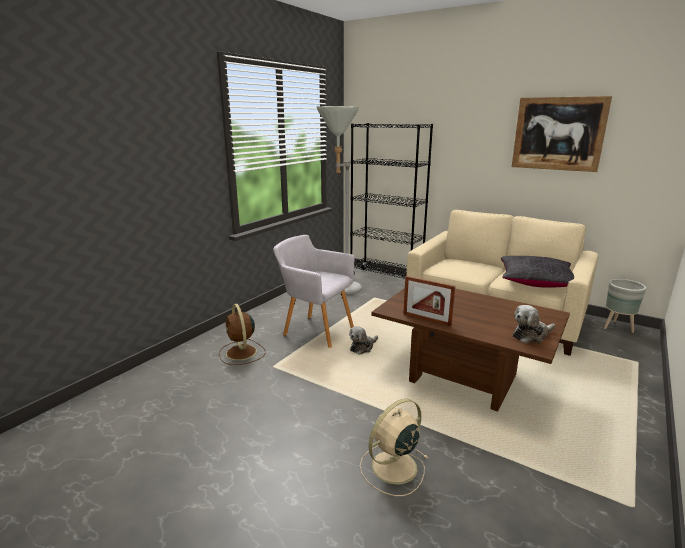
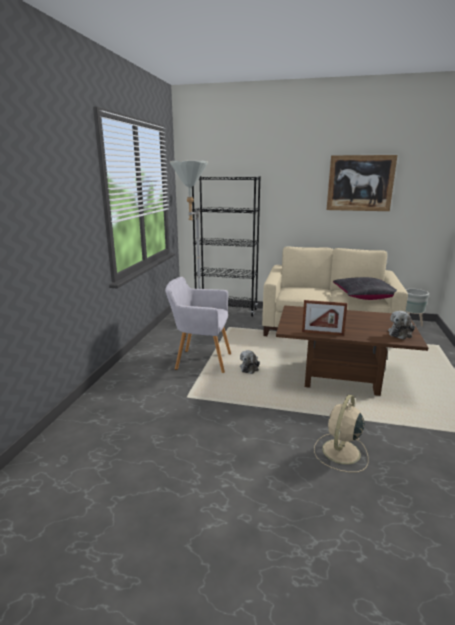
camera: 20 degrees left, 0 degrees up
(241, 353) = (149, 391): brown fan -> none

